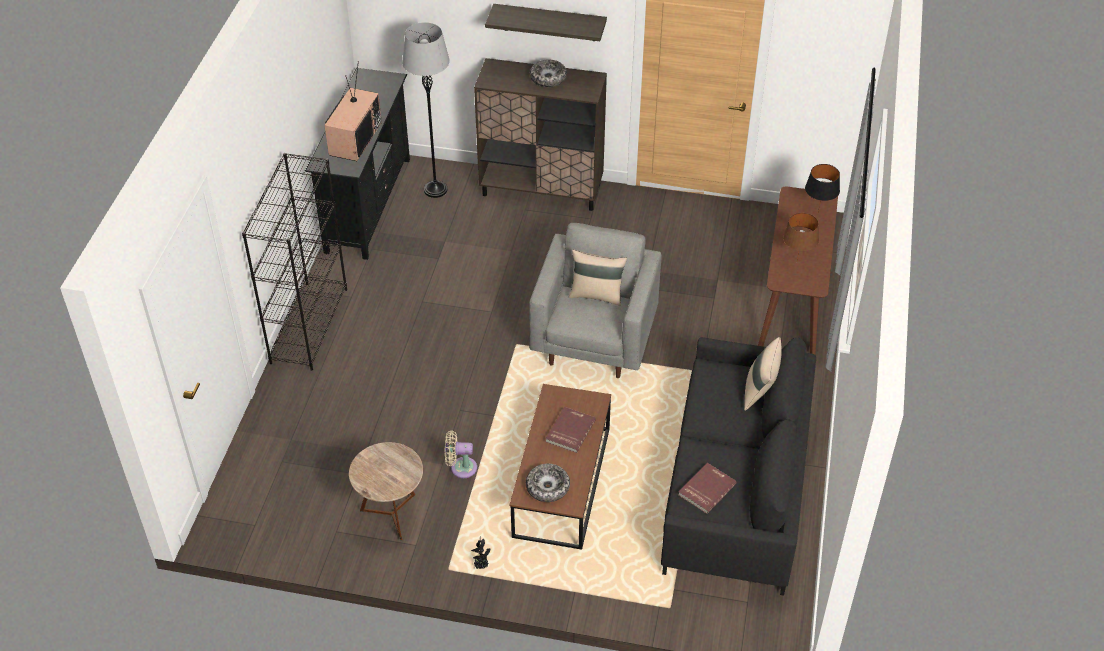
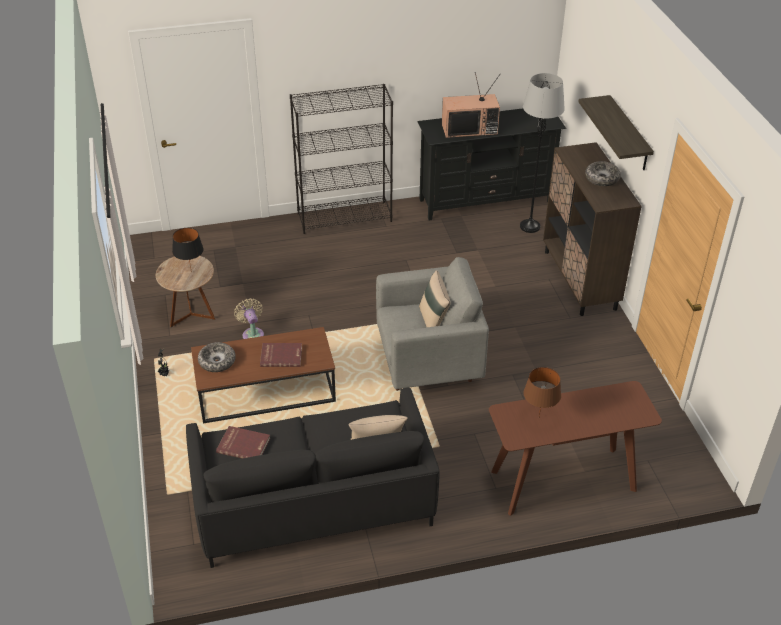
camera: 65 degrees right, 5 degrees down
(818, 212) = (622, 415): black table lamp -> black table lamp (191, 272)

